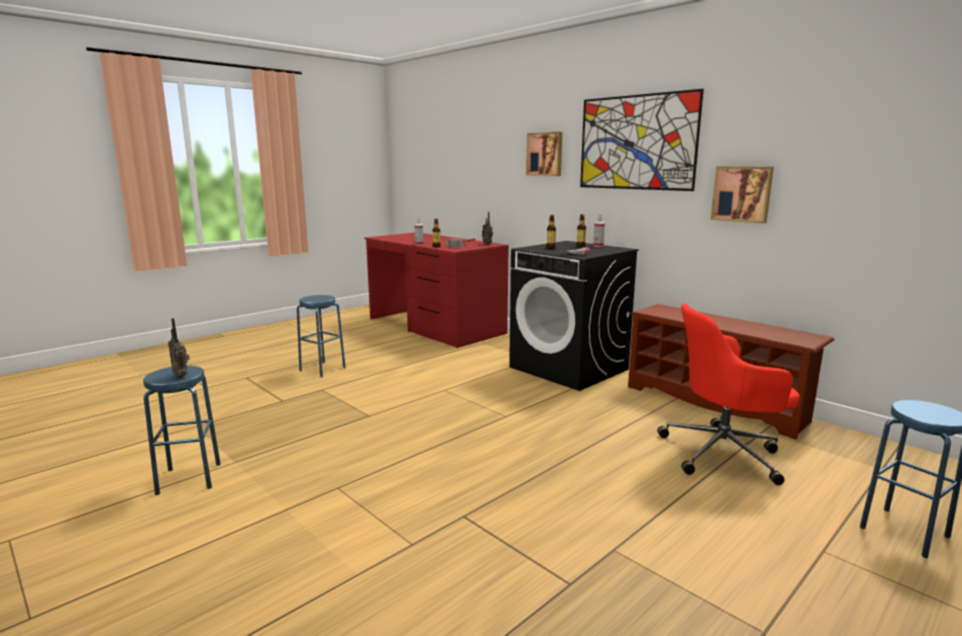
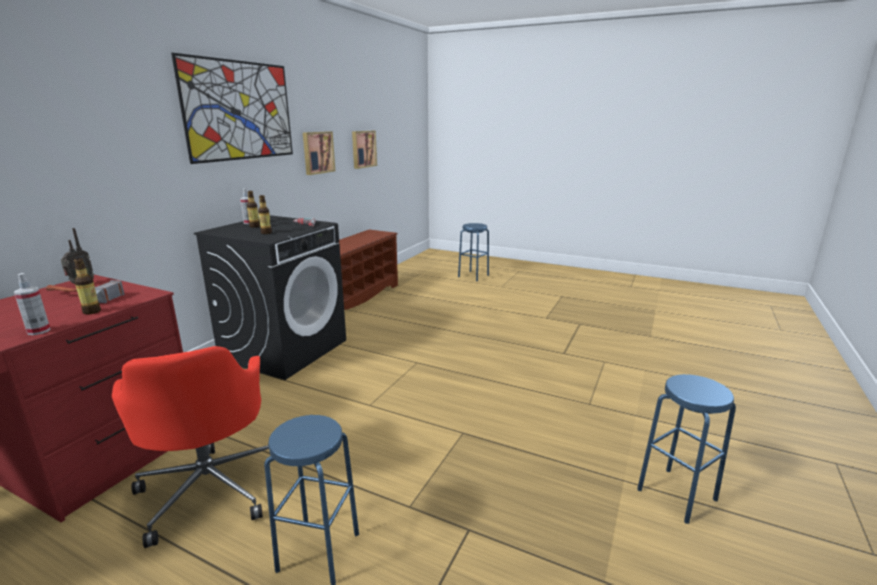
camera: 110 degrees left, 5 degrees up
(182, 376) = (694, 381): radio -> none
(545, 154) = (123, 123): picture -> picture (363, 149)
(723, 453) = (427, 299): red office chair -> red office chair (211, 486)

